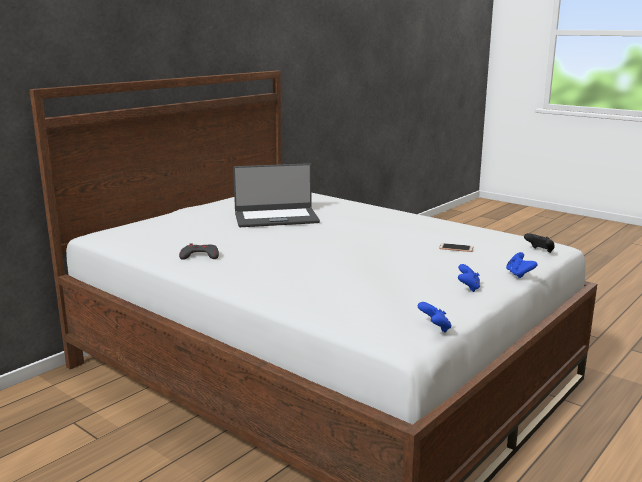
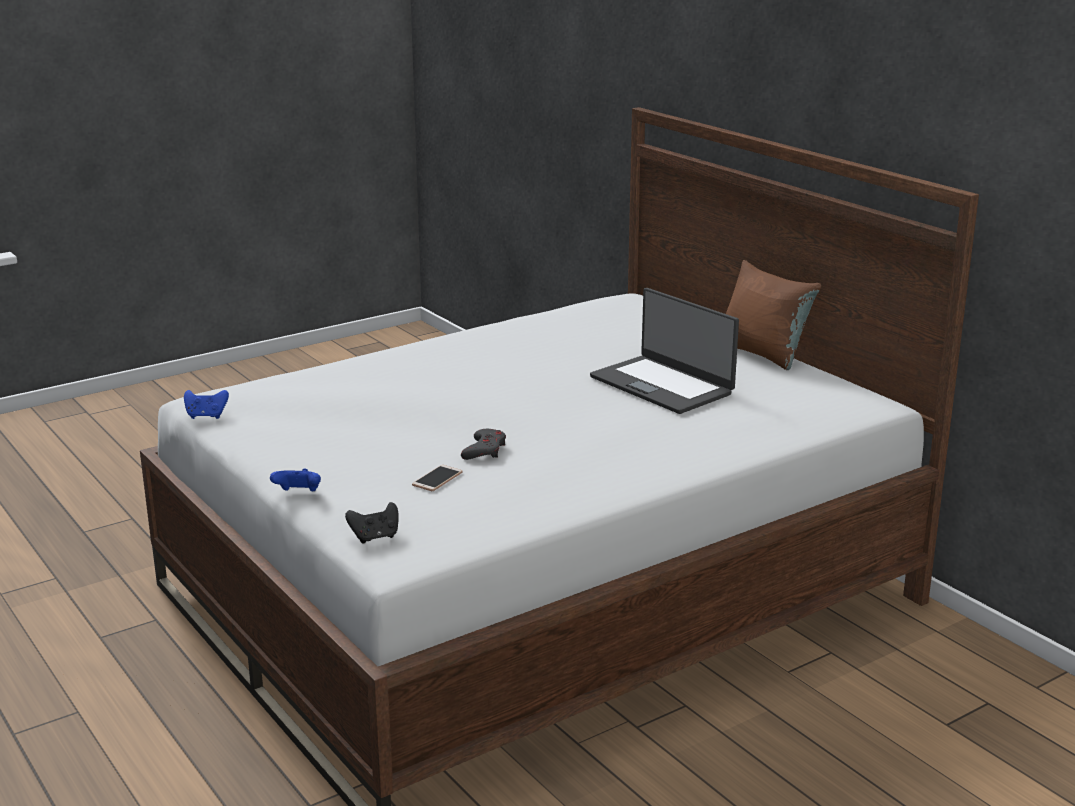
camera: 105 degrees right, 5 degrees up
(200, 256) = (512, 338): grey game controller -> grey game controller (484, 450)
(211, 204) = (763, 353): none -> brown pillow
(276, 218) = (662, 385): laptop -> laptop turned 45 degrees counterclockwise
(468, 288) = (287, 453): blue game controller -> none

